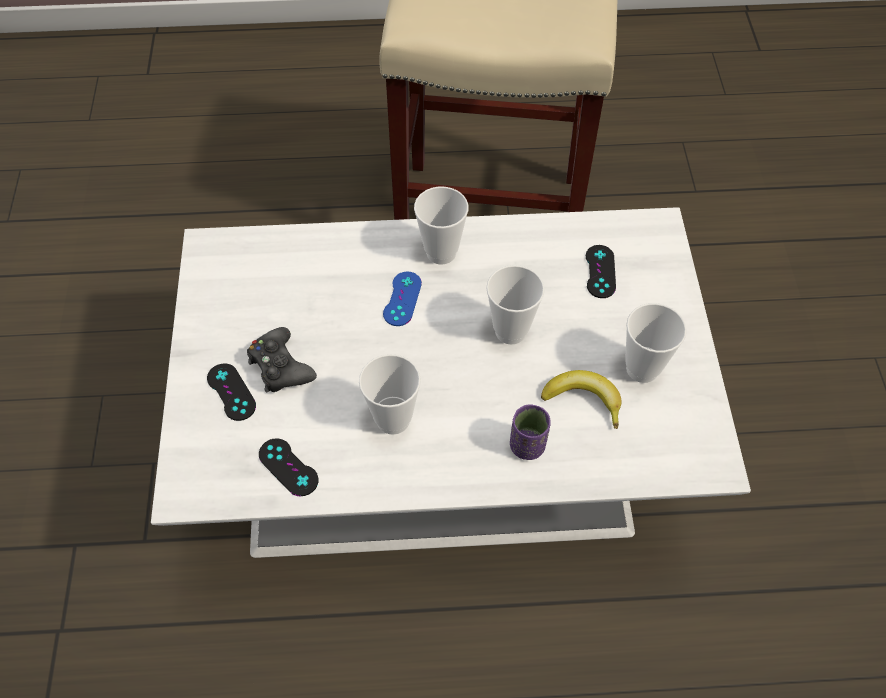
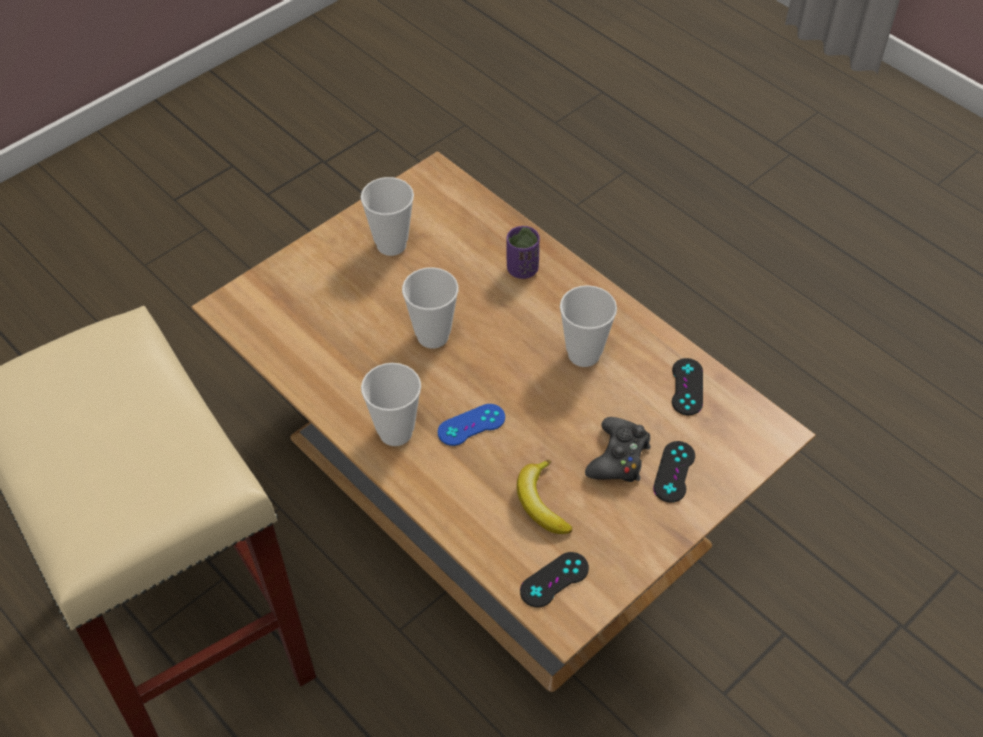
camera: 130 degrees left, 5 degrees down
(445, 445) = (488, 485): white coffee table -> brown coffee table
(584, 399) = (451, 261): banana -> banana (541, 502)
(600, 271) = (316, 316): black game controller -> black game controller (554, 580)

